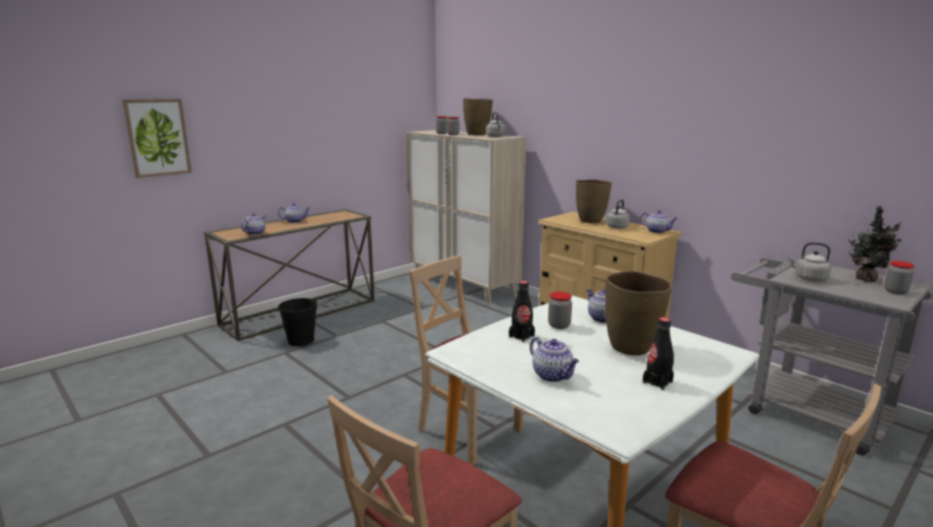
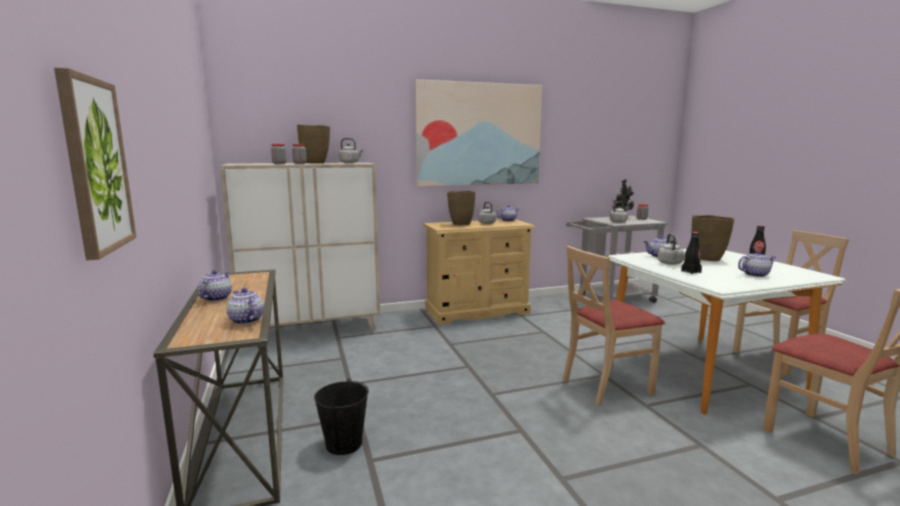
camera: 65 degrees left, 5 degrees down
(559, 325) = (670, 263): jar -> grey kettle
(646, 110) = (479, 134): none -> picture

